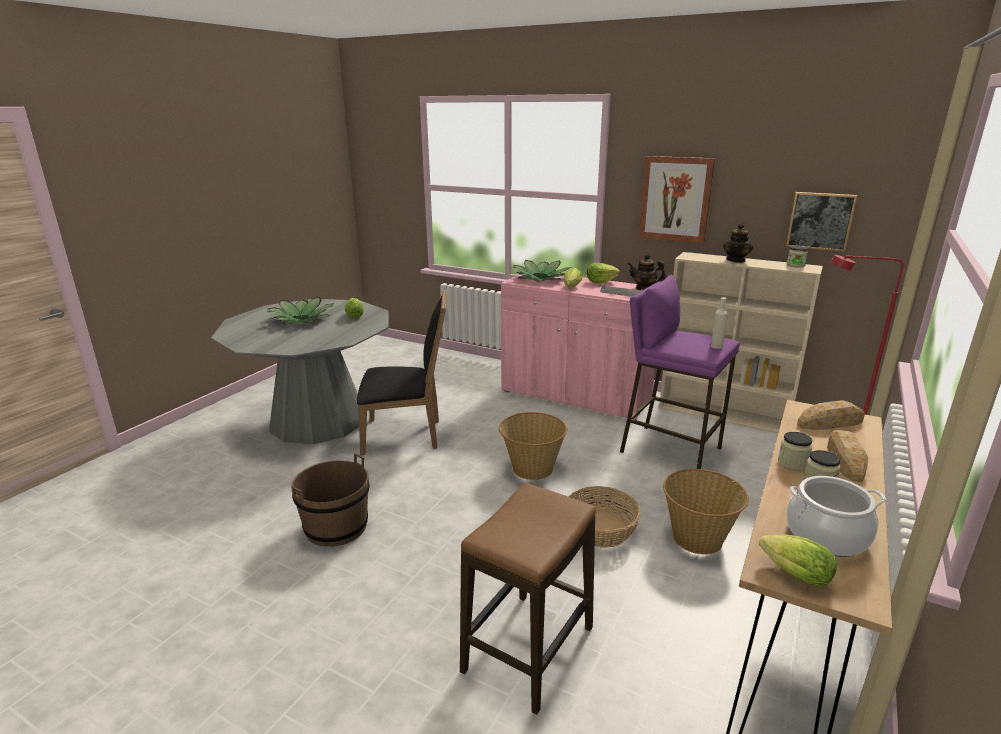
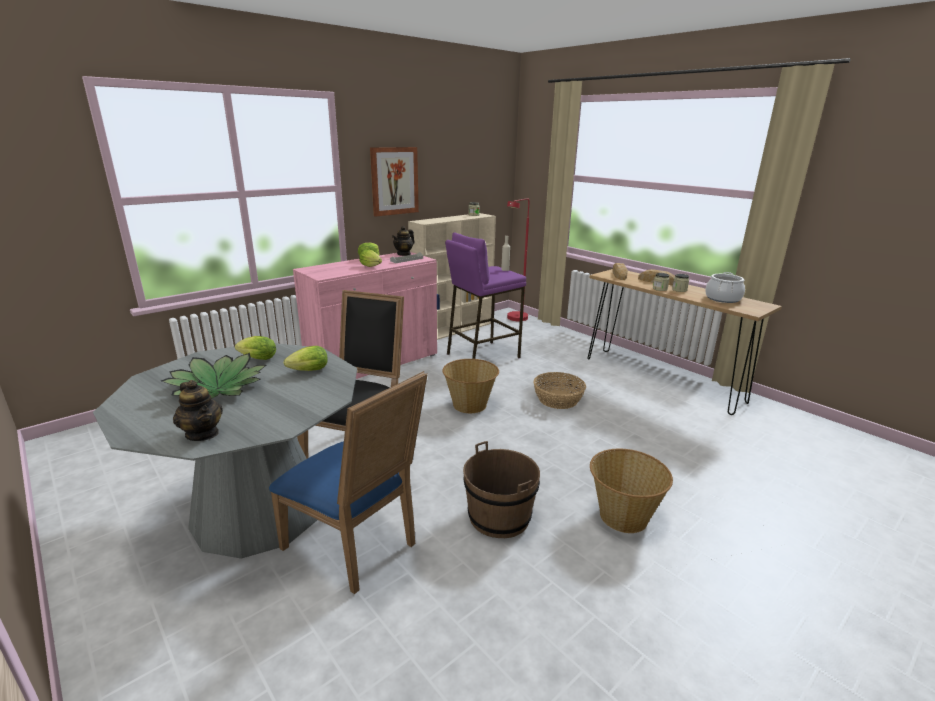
camera: 70 degrees left, 0 degrees up
(285, 468) = (356, 547): none -> blue chair
(528, 650) = (664, 450): stool -> none
(540, 278) = (329, 269): potted plant -> none
(698, 538) = (578, 375): basket -> basket (622, 516)
(736, 260) = (447, 218): teapot -> teapot (202, 434)
(791, 573) = (752, 309): lettuce -> lettuce (307, 371)
(820, 221) = (472, 185): picture -> none

